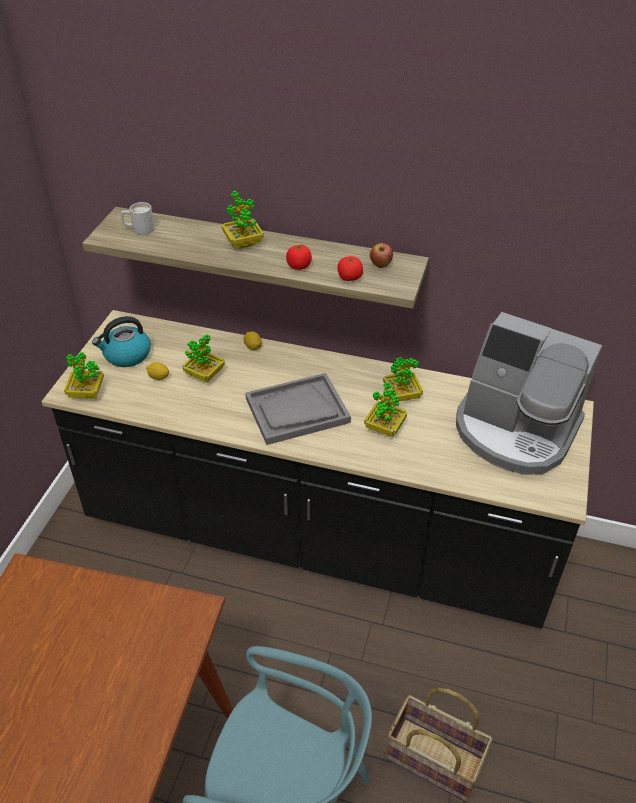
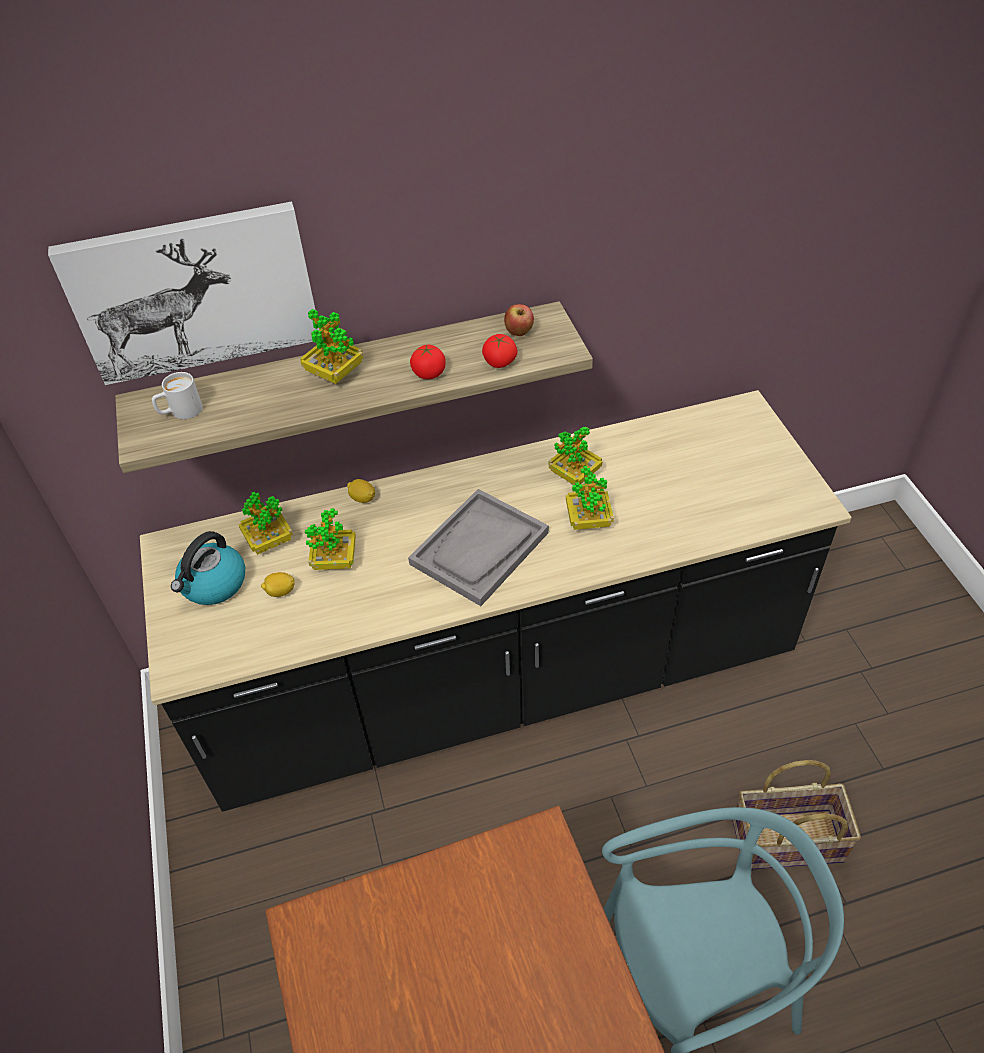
camera: 30 degrees left, 5 degrees up
(86, 393) = (204, 658): potted plant -> potted plant (269, 541)
(173, 154) = (194, 292): none -> picture
(515, 430) = (715, 457): coffee machine -> none

